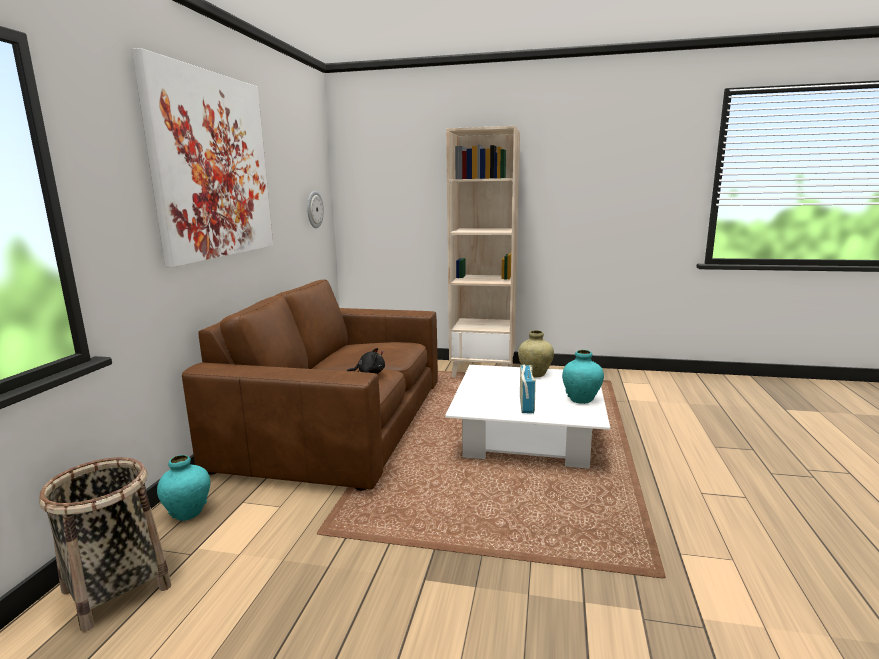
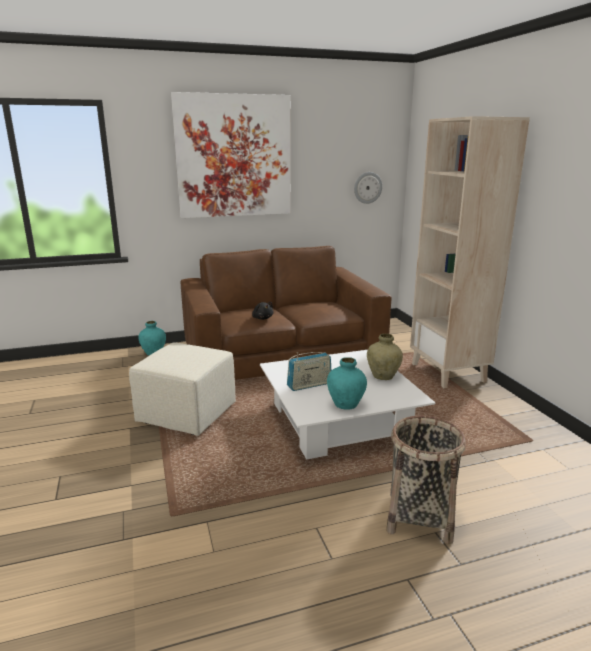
camera: 60 degrees right, 5 degrees up
(116, 588) = (93, 362): basket -> basket (419, 517)
(432, 520) = (188, 415): none -> beige ottoman

